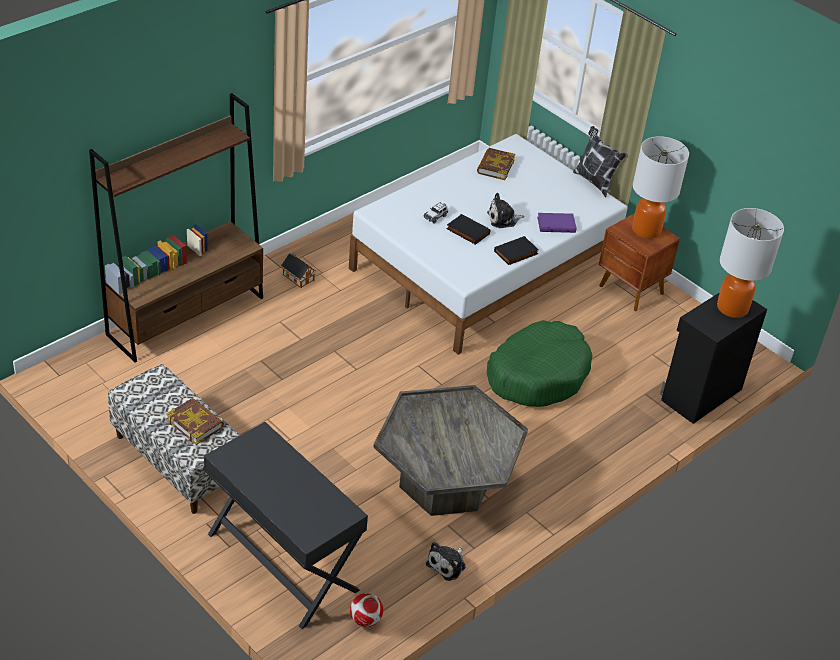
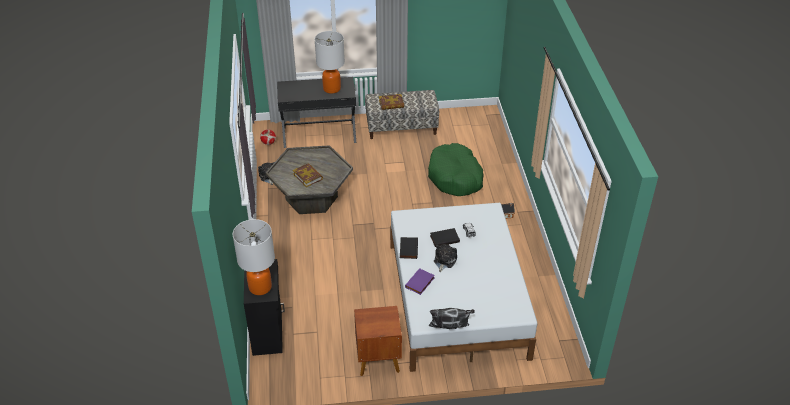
camera: 130 degrees right, 0 degrees up
(186, 316) = (500, 164): brown bookcase -> none
(495, 166) = (502, 287): book -> book (308, 176)
(537, 374) = (347, 270): green dog bed -> green dog bed (455, 177)
(646, 230) = (378, 325): table lamp -> table lamp (331, 89)

